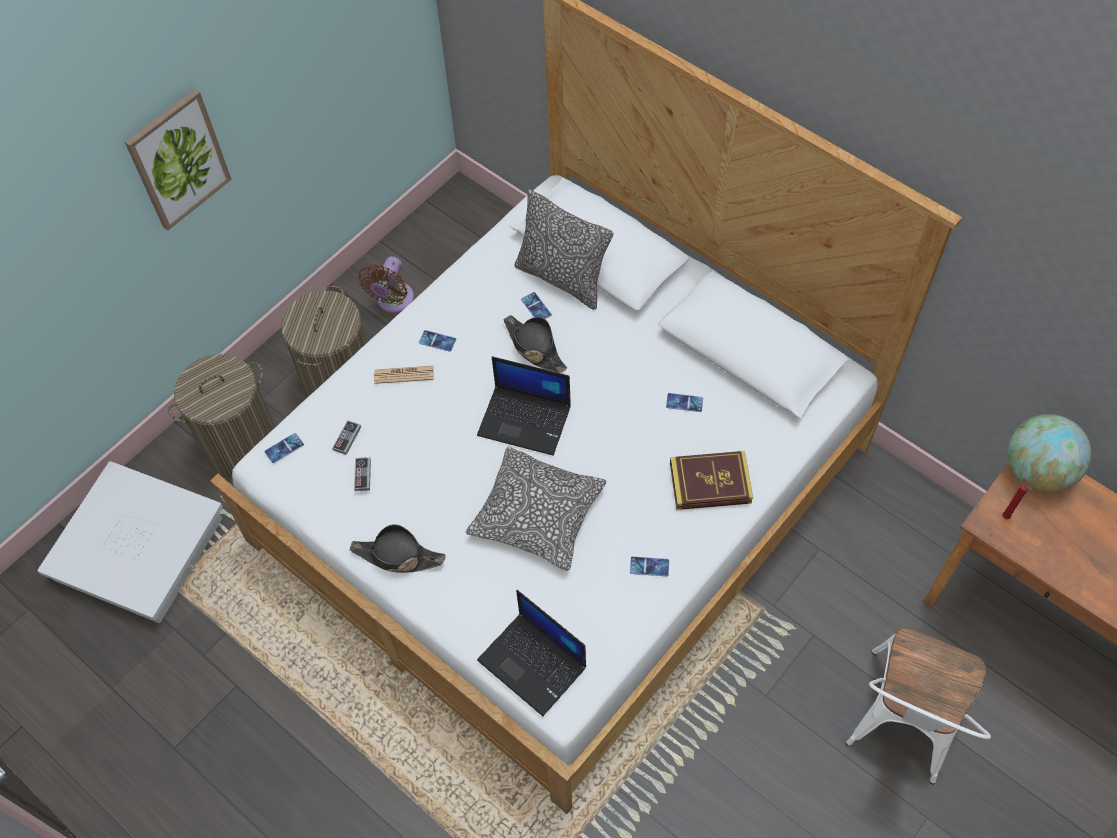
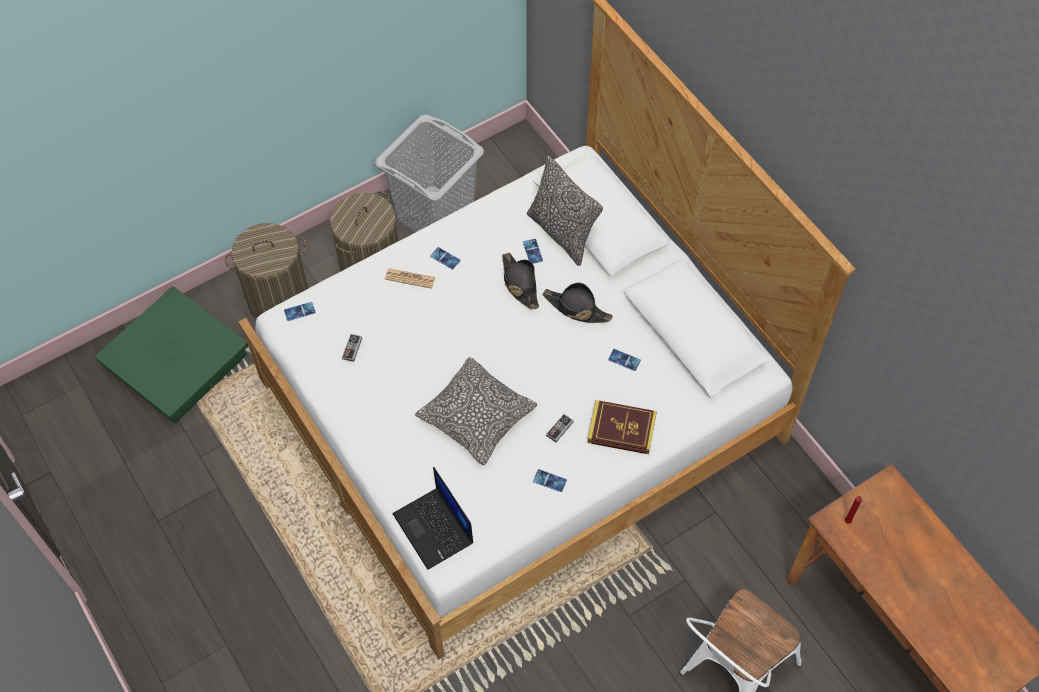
camera: 15 degrees right, 0 degrees up
(139, 548) = (177, 360): white storage box -> green storage box
(178, 159) = (277, 66): picture -> none
(347, 438) = (349, 317): game controller -> game controller (559, 429)
(393, 301) = (436, 215): brown fan -> grey laundry basket
(397, 556) = (359, 418): black hat -> black hat (576, 308)
(526, 420) = (493, 340): laptop -> none
(1037, 471) = (888, 493): globe -> none

